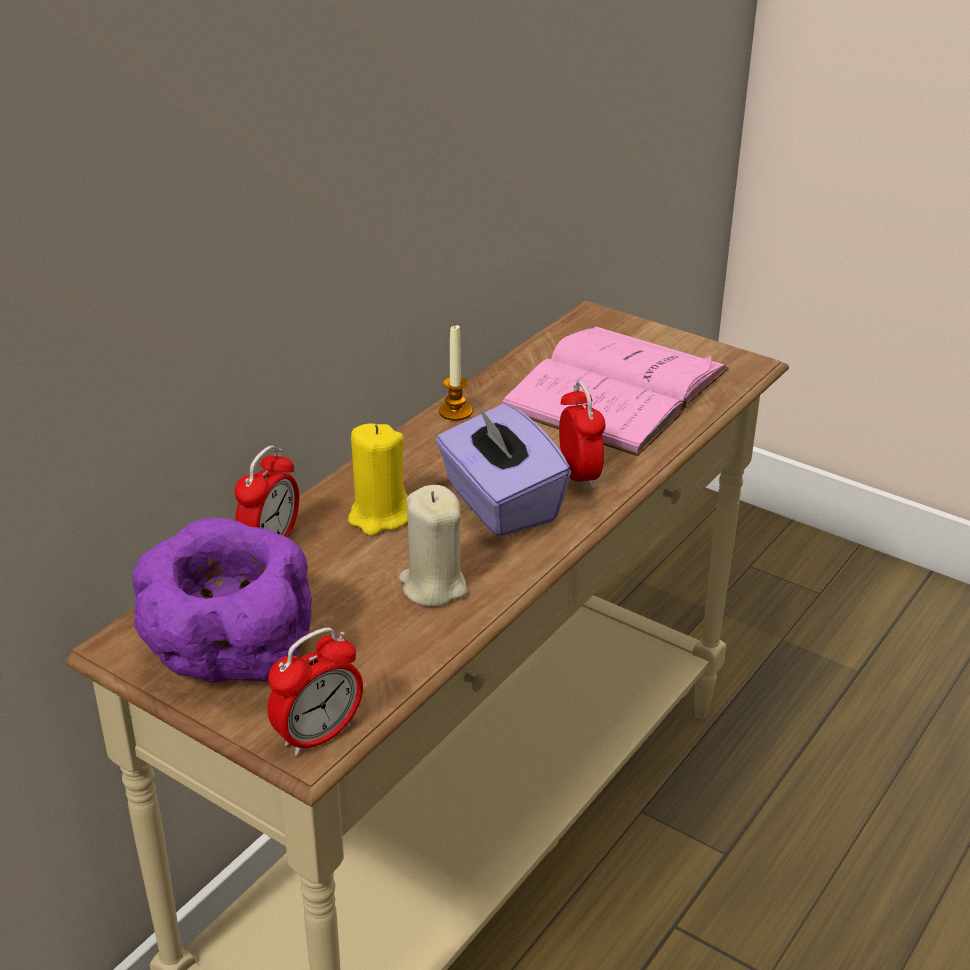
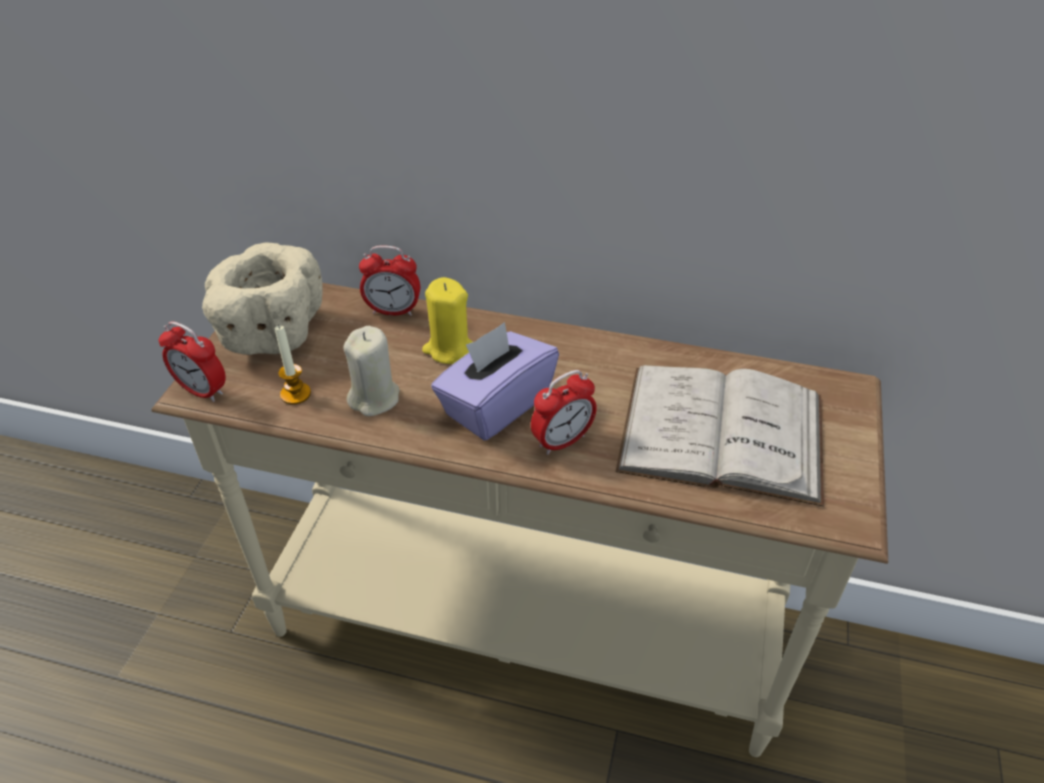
camera: 70 degrees right, 10 degrees up
(229, 657) = (270, 331): purple bowl -> beige bowl
(455, 412) = (614, 347): candle -> candle (295, 394)
(615, 389) = (722, 432): pink book -> white book

